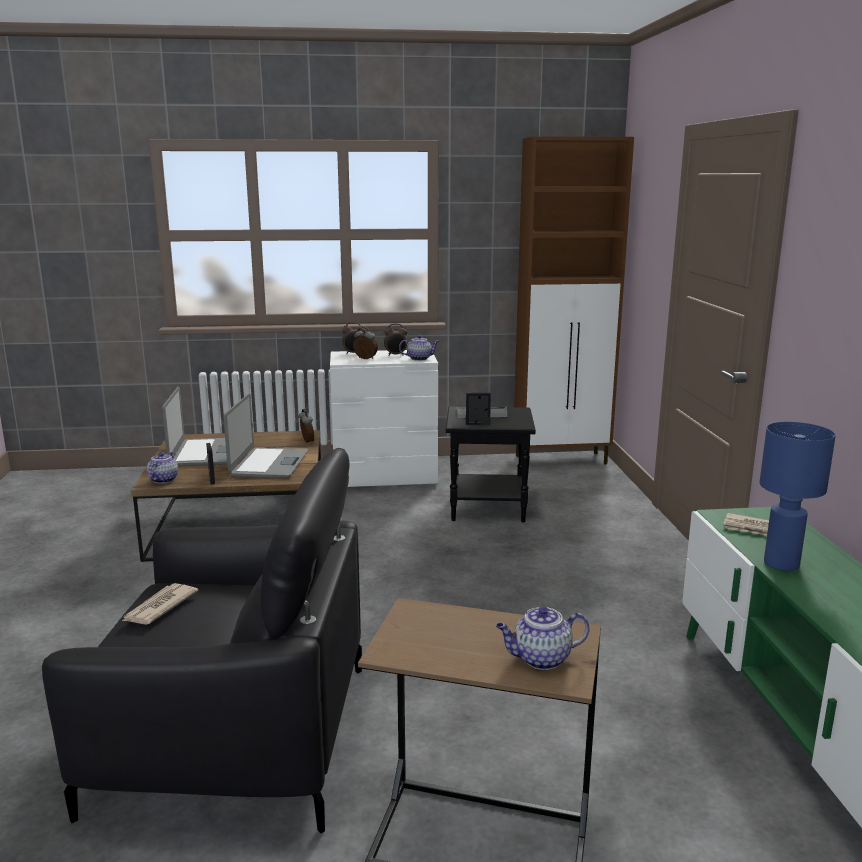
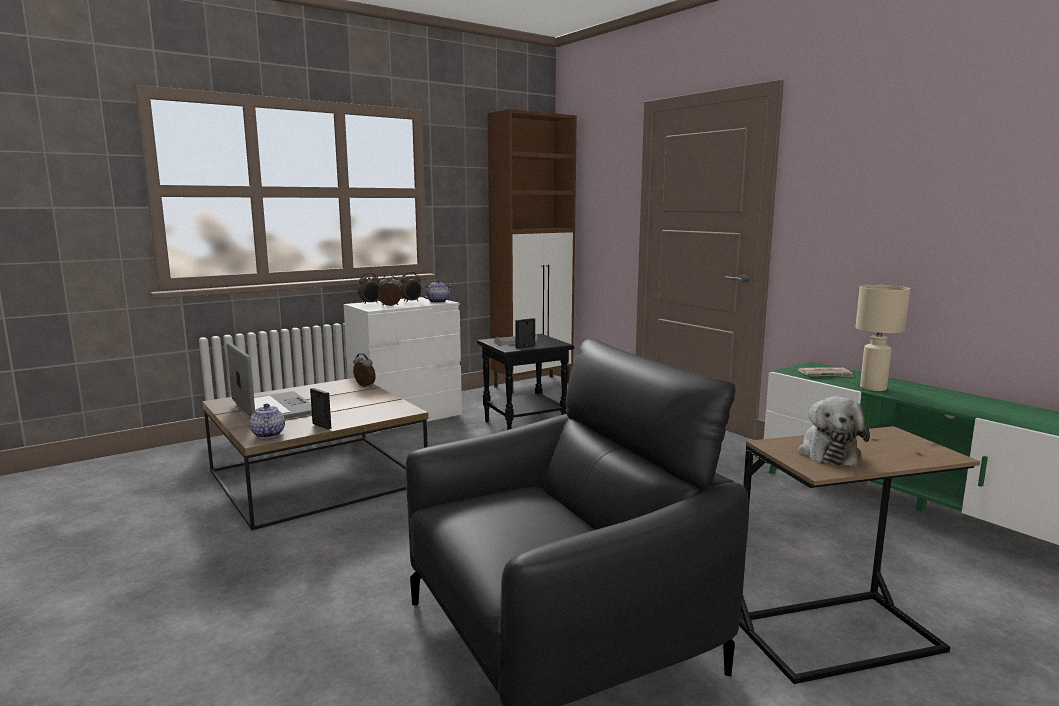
camera: 30 degrees left, 5 degrees down
(159, 607) = (481, 519): newspaper -> none
(269, 464) = (358, 406): laptop -> none
(443, 636) = (828, 453): none -> plush toy
(540, 659) = (908, 449): teapot -> none
(782, 564) = (873, 388): blue table lamp -> beige table lamp

